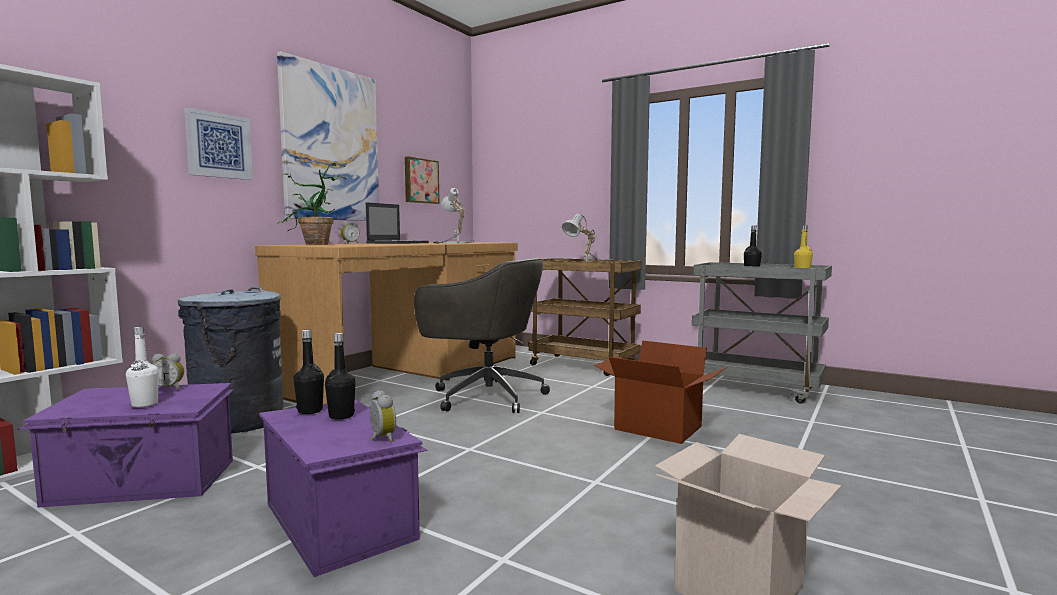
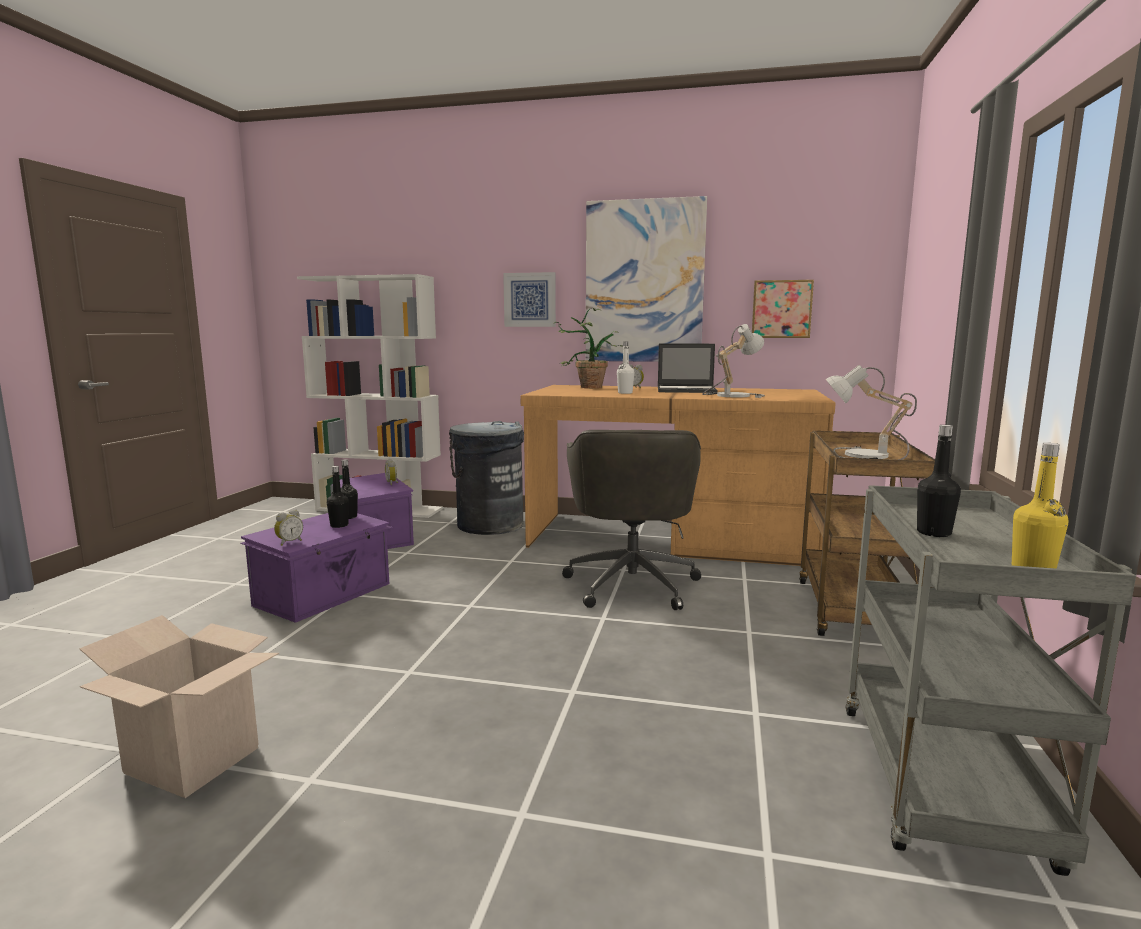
camera: 70 degrees right, 5 degrees up
(144, 404) = (360, 488): white bottle -> white bottle (625, 393)
(657, 428) = (597, 693): cardboard box -> none

